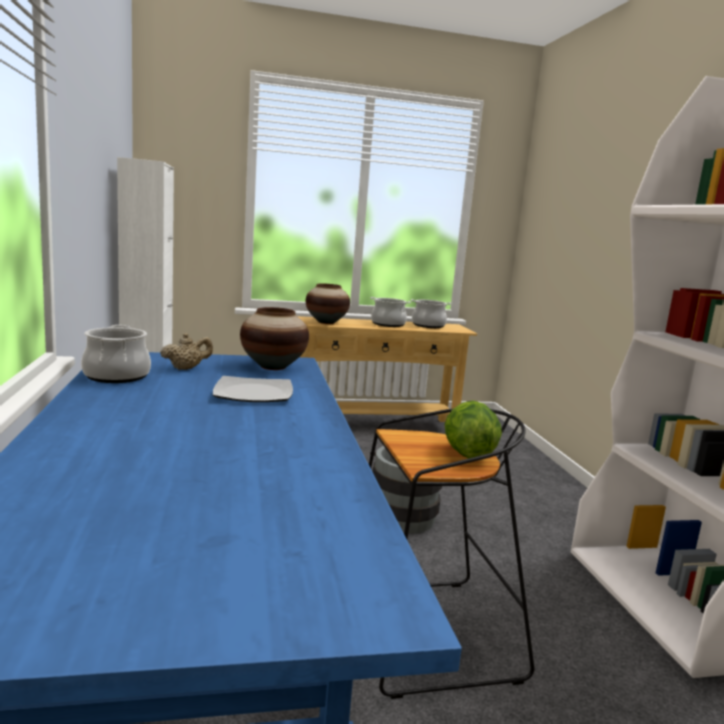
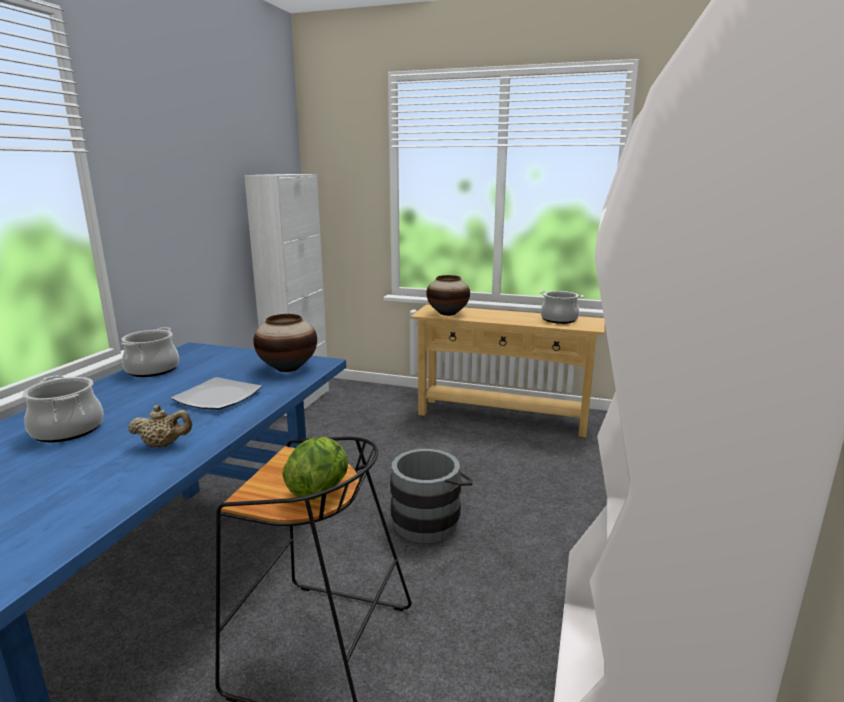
camera: 30 degrees right, 5 degrees up
(186, 368) = (215, 365): beige teapot -> beige teapot (163, 445)
(388, 324) = (512, 317): cooking pot -> cooking pot (67, 430)

